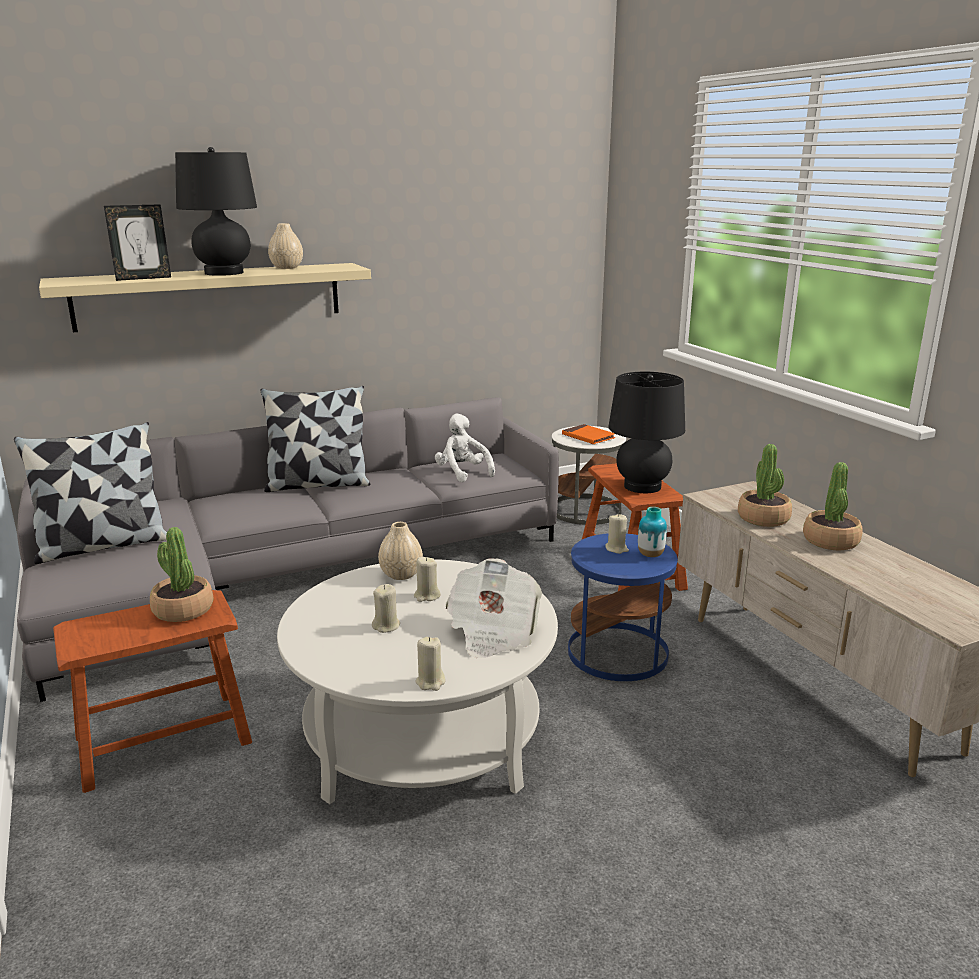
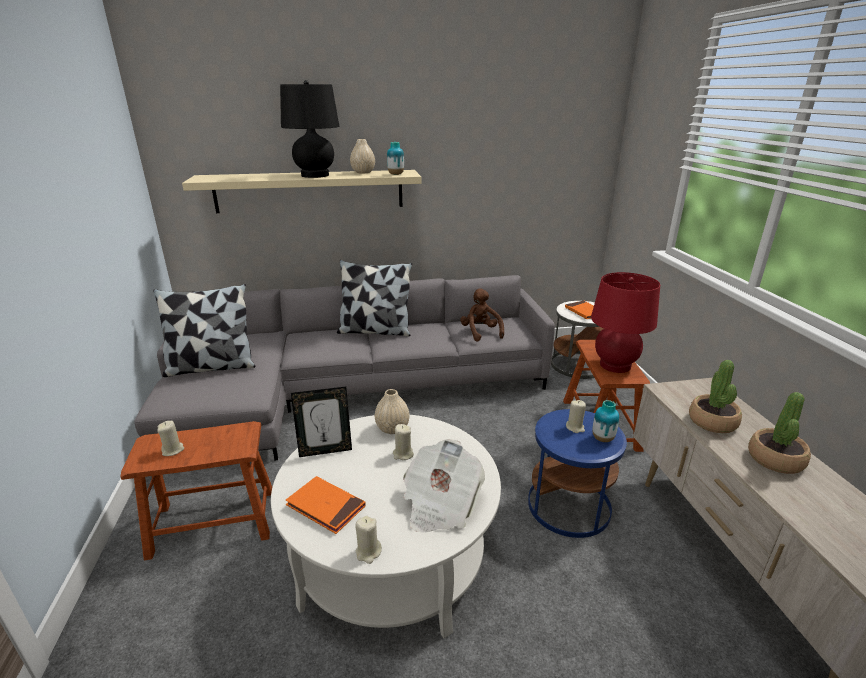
camera: 15 degrees right, 5 degrees up
(143, 278) = (256, 178): picture frame -> picture frame (325, 450)
(183, 610) = (225, 437): potted plant -> none
(335, 268) = (396, 174): none -> vase
(358, 653) = (326, 506): none -> orange book
(386, 626) = (359, 481): beige candle -> beige candle (173, 450)
(462, 473) = (480, 332): white plush toy -> brown plush toy
(642, 486) = (615, 365): black table lamp -> red table lamp

